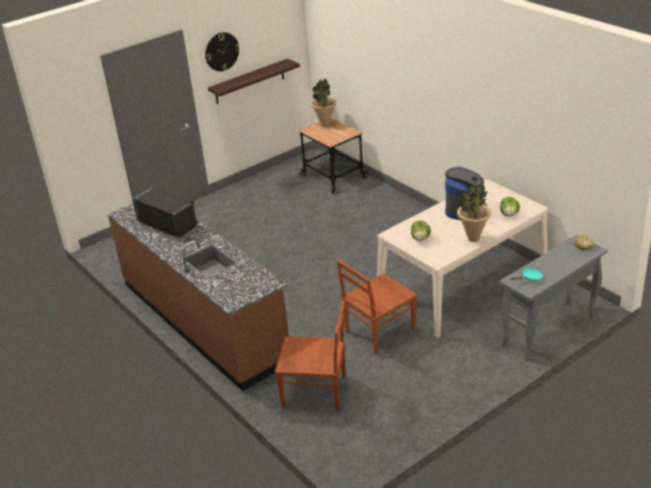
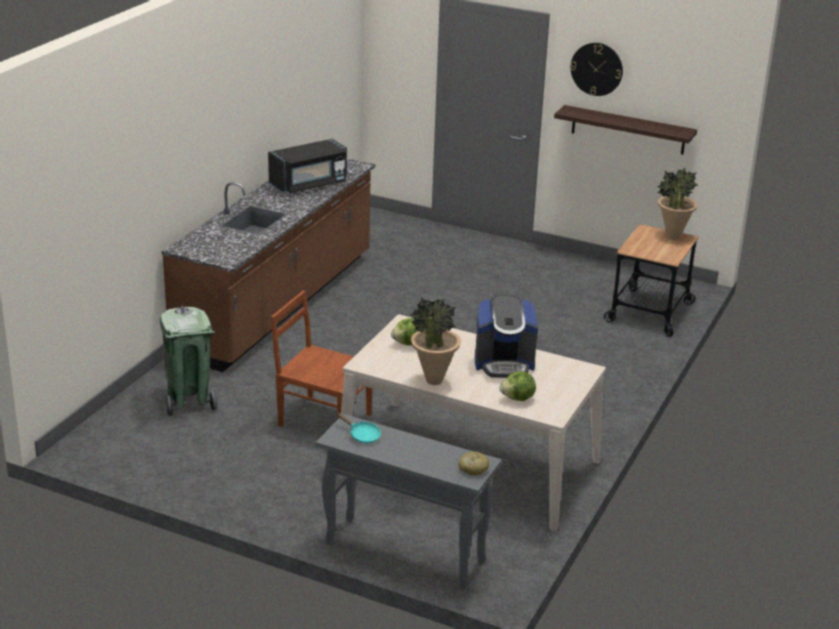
camera: 60 degrees right, 5 degrees down
(168, 225) = (309, 184): black microwave -> black microwave turned 45 degrees clockwise
(316, 392) = (189, 402): brown chair -> green trash can

